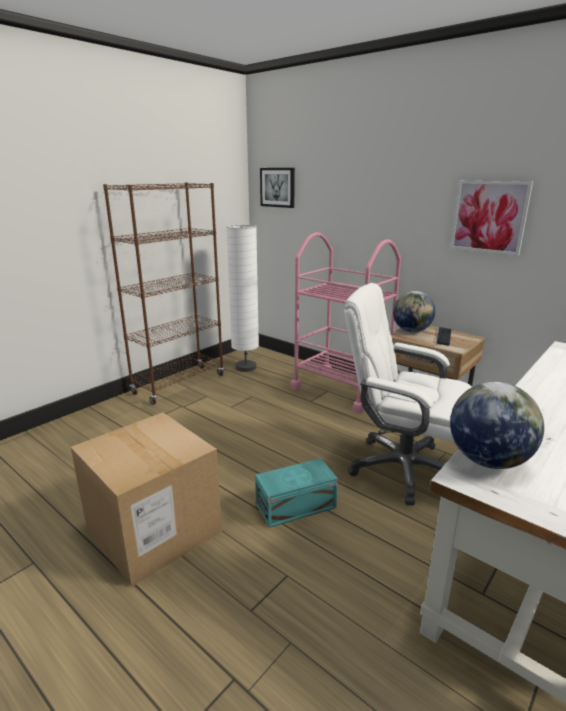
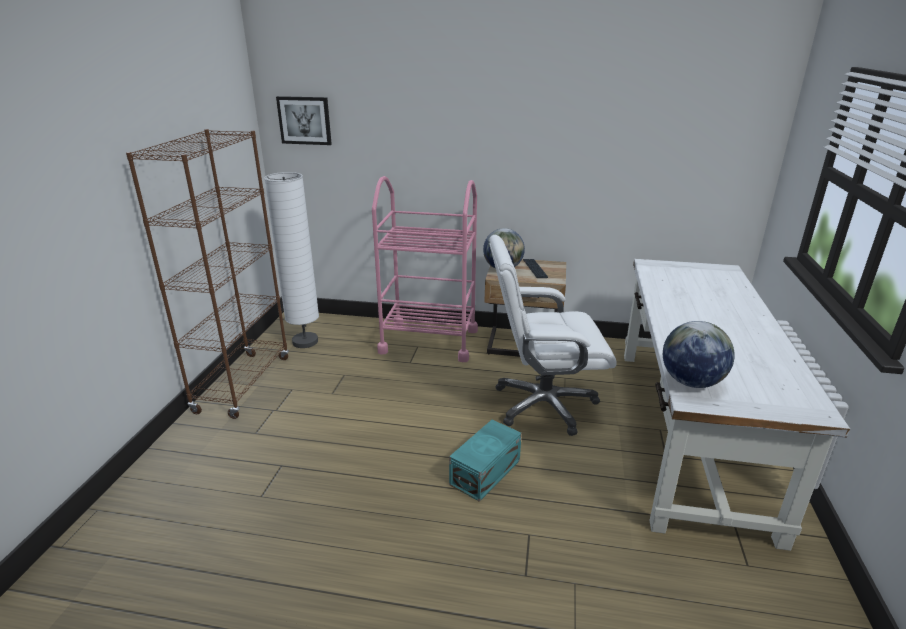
camera: 30 degrees left, 5 degrees up
(154, 530) = (375, 550): cardboard box -> none
(489, 217) = (560, 150): picture -> none

